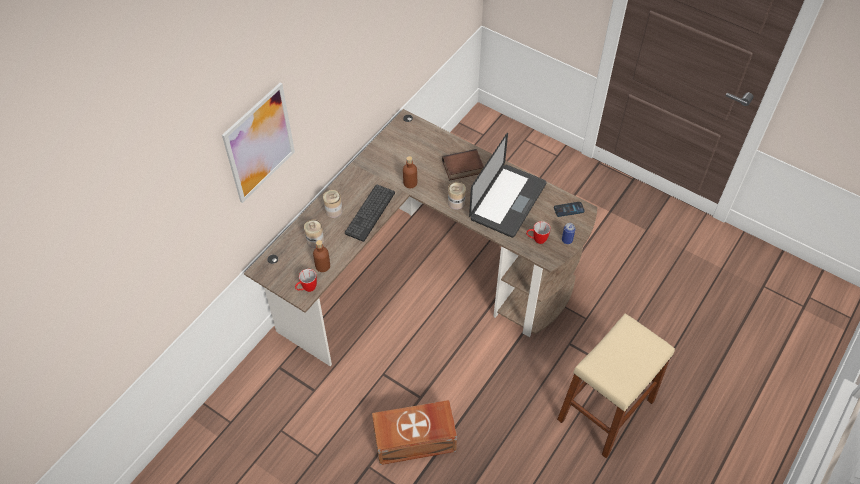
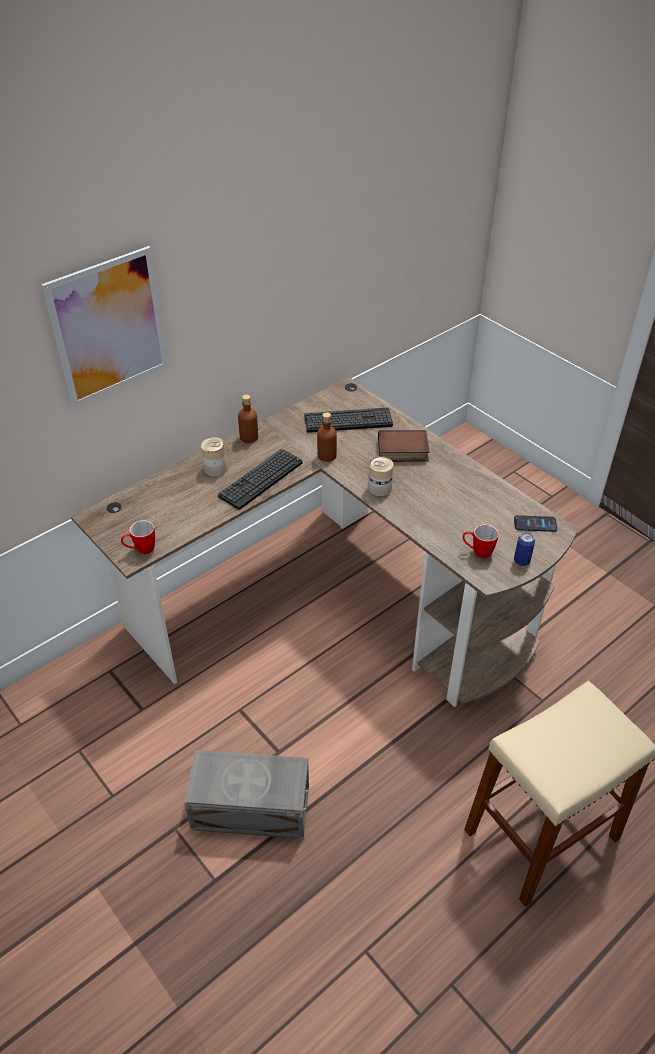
camera: 15 degrees right, 10 degrees down
(315, 240) = (177, 497): can -> none
(322, 266) = (174, 527): brown bottle -> brown bottle (249, 437)
(415, 149) = (348, 421): none -> keyboard
(416, 441) = (252, 809): brown storage box -> grey storage box
(508, 201) = (451, 499): laptop -> none

